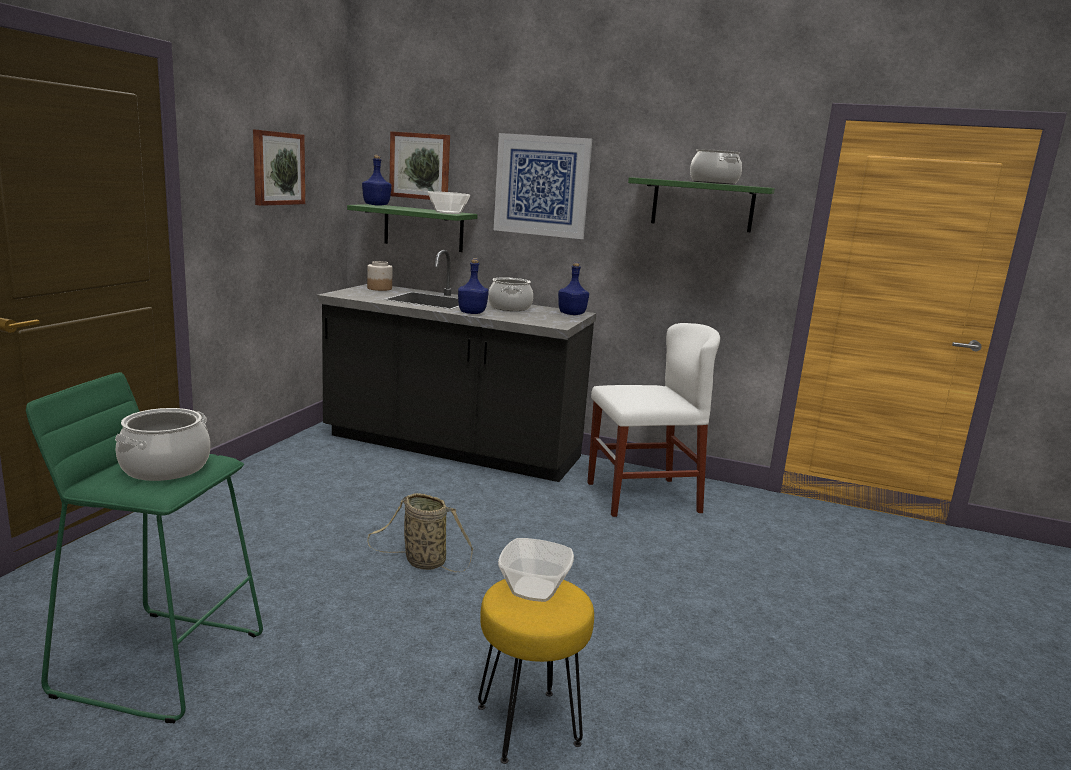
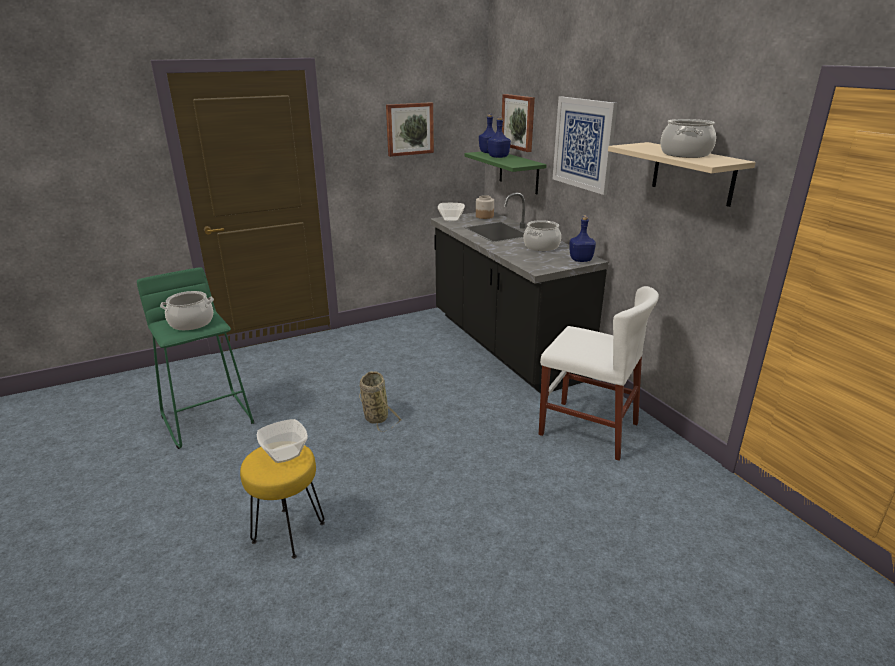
camera: 45 degrees right, 10 degrees up
(448, 213) = (517, 163): bowl -> bowl (451, 219)
(472, 313) = (499, 248): blue bottle -> blue bottle (498, 157)
(702, 205) = (693, 173): green shelf -> beige shelf

